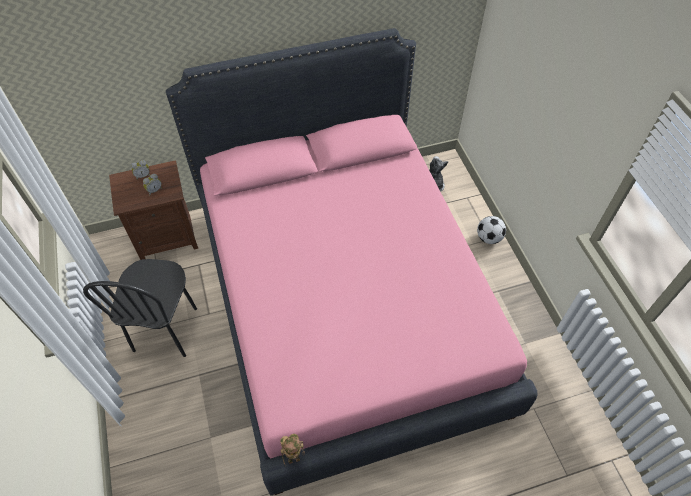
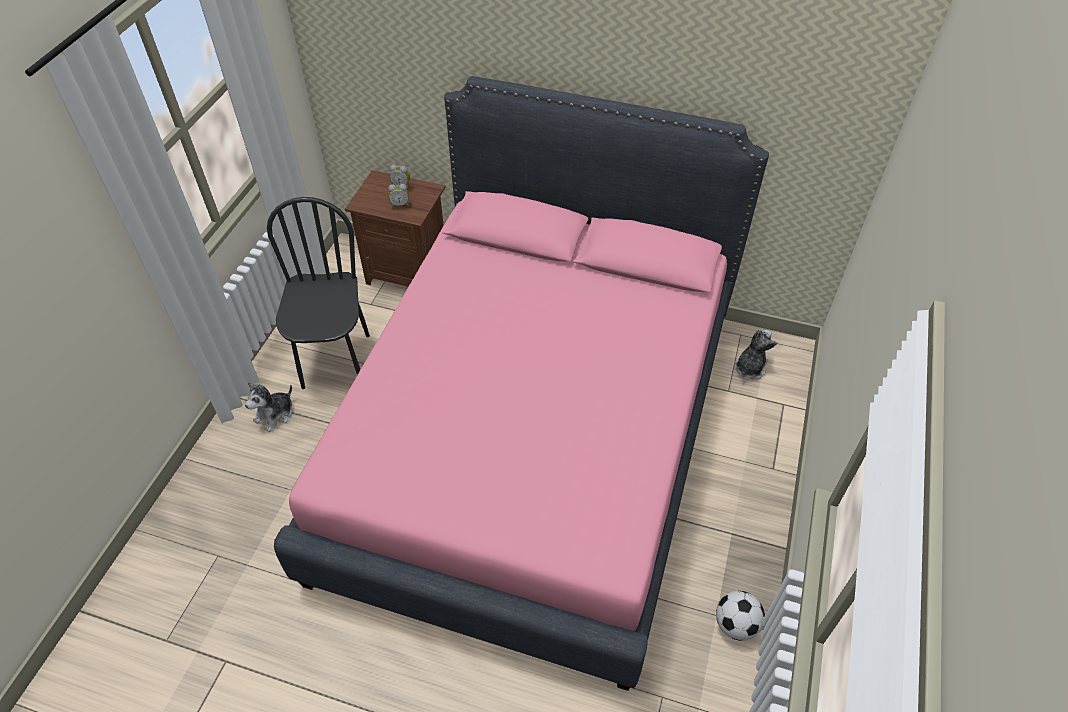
camera: 35 degrees right, 5 degrees down
(153, 393) = (275, 415): none -> plush toy
(166, 329) = (335, 361): black chair -> black chair turned 135 degrees clockwise
(294, 458) = (318, 543): toy robot -> none
(488, 238) = (772, 466): football -> football (735, 624)

